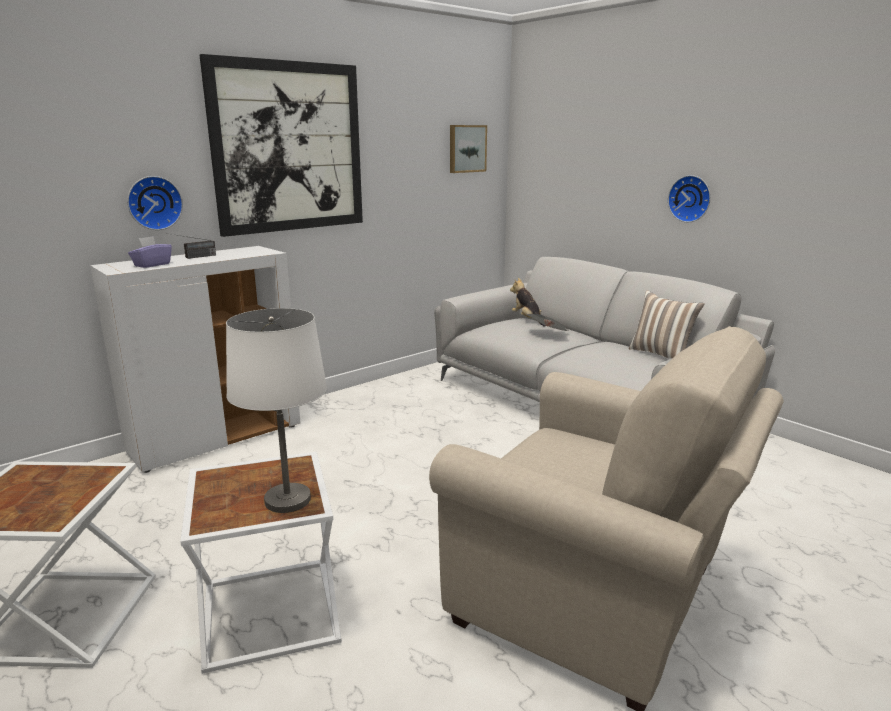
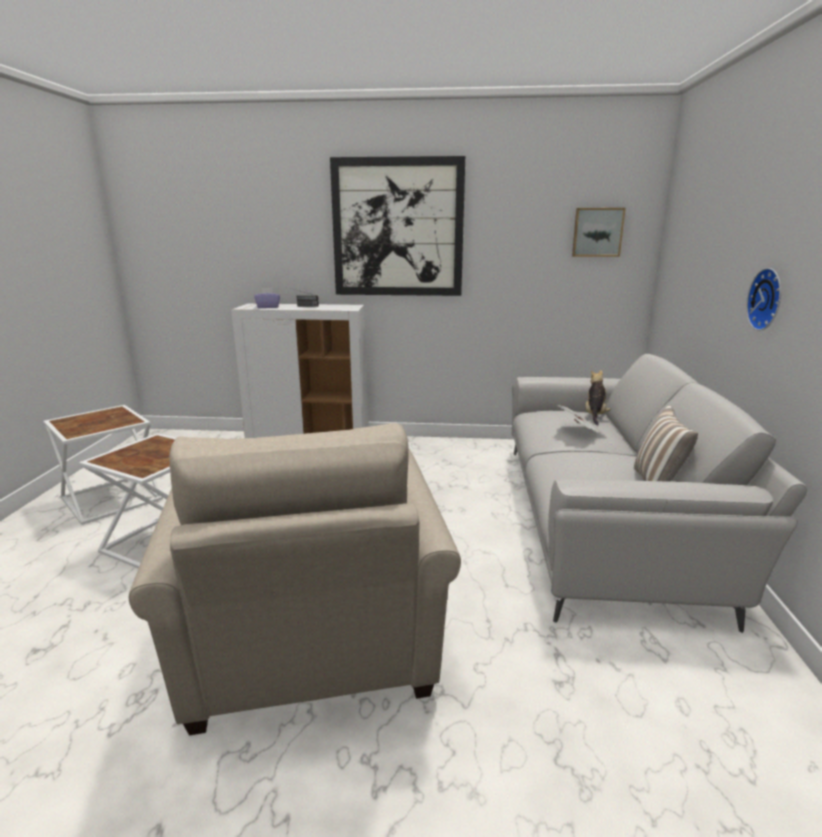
camera: 45 degrees right, 0 degrees up
(154, 203) = (292, 265): wall clock -> none
(288, 500) = (147, 464): white table lamp -> none

